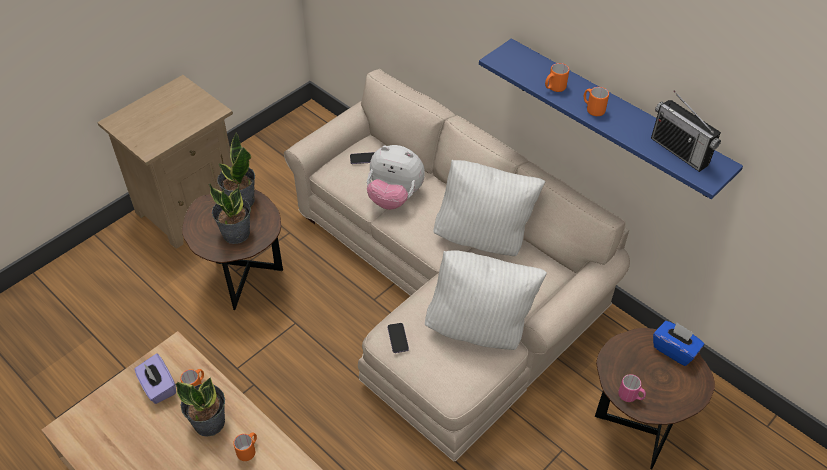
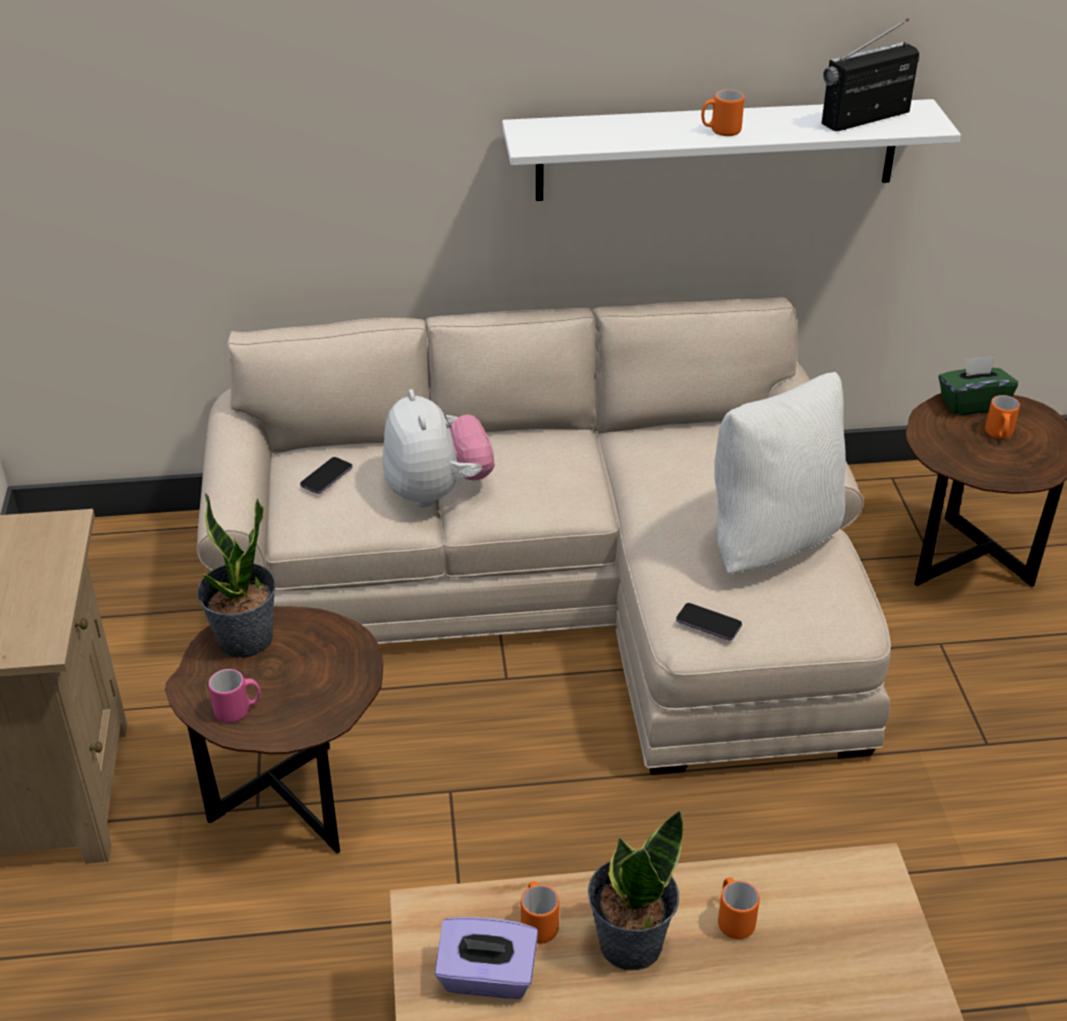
camera: 50 degrees left, 10 degrees down
(236, 233) = (308, 679): potted plant -> none
(394, 197) = (437, 492): plush toy -> plush toy turned 75 degrees counterclockwise
(483, 238) = (617, 455): white pillow -> none
(554, 88) = (645, 136): orange mug -> orange mug (999, 435)
(614, 118) = (717, 150): blue shelf -> white shelf
(630, 396) = (1011, 473): pink mug -> pink mug (238, 710)
(674, 350) = (972, 404): blue tissue box -> green tissue box
(679, 151) = (865, 118): radio -> radio turned 150 degrees clockwise

